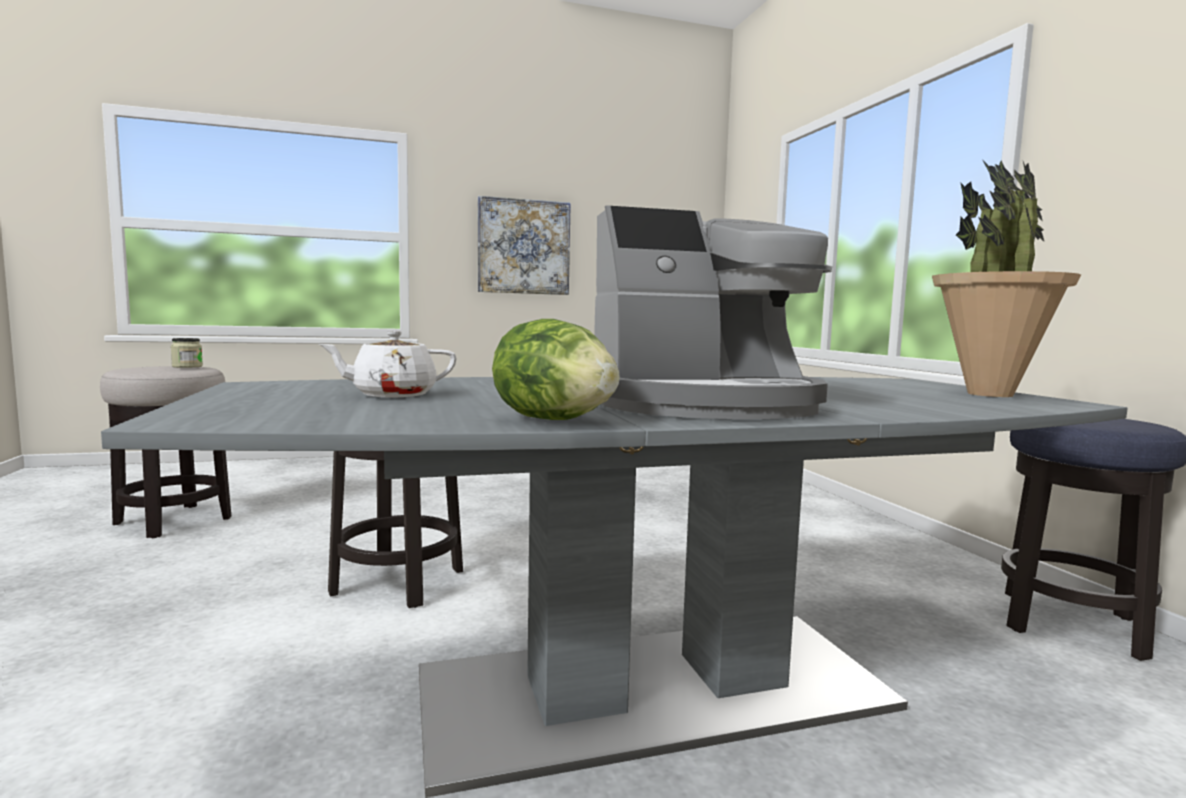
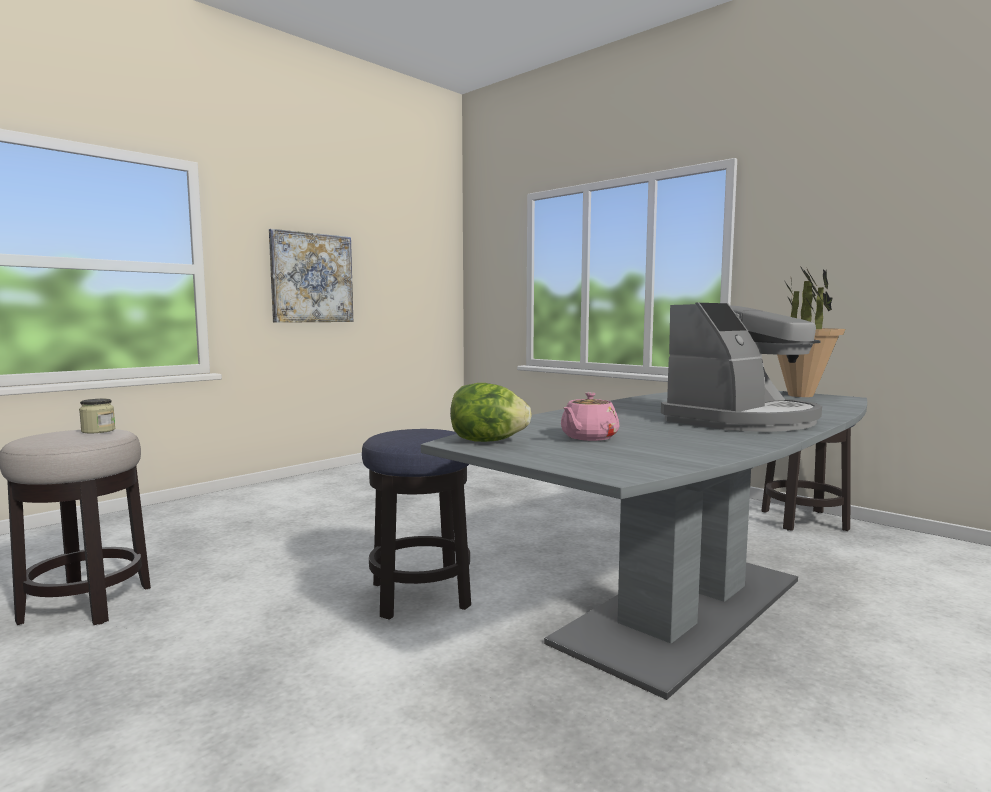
camera: 30 degrees left, 0 degrees up
(392, 395) = (588, 437): white teapot -> pink teapot
(554, 420) = (749, 442): lettuce -> lettuce (487, 441)

